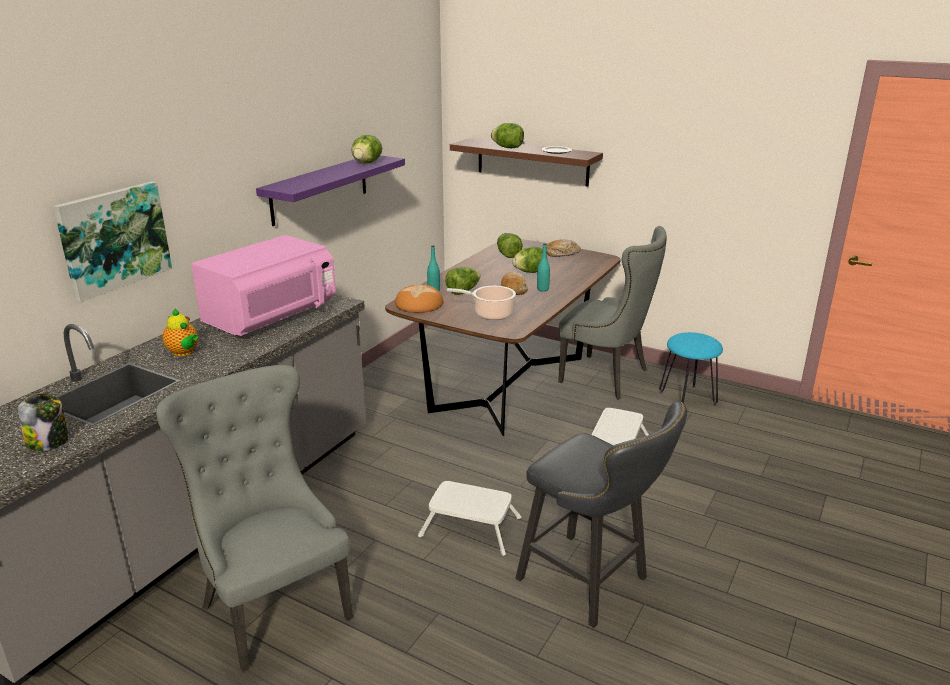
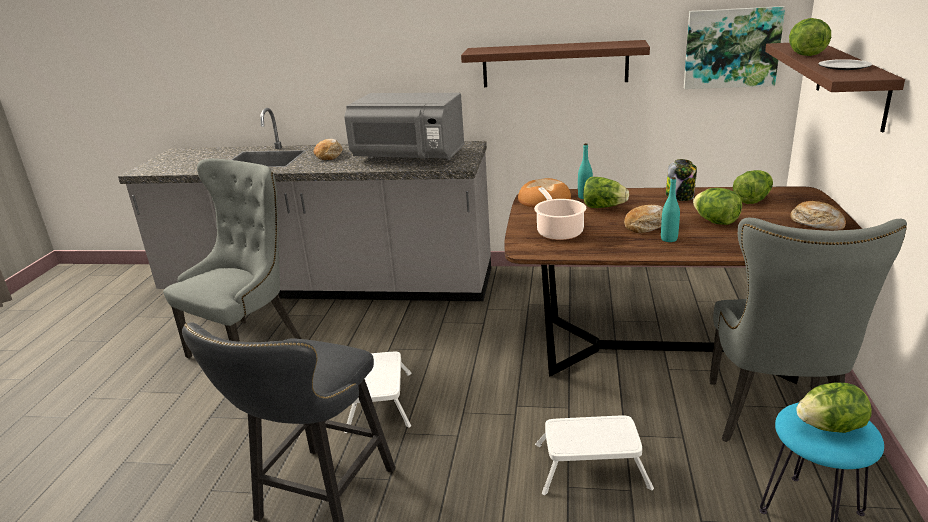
camera: 70 degrees right, 0 degrees up
(48, 442) = (196, 166): jar -> jar (680, 196)
(114, 239) = (325, 61): picture -> picture (731, 48)
(184, 352) = (329, 155): teapot -> bread
(271, 317) = (409, 156): pink microwave -> grey microwave
(320, 189) = (554, 64): purple shelf -> brown shelf
(366, 163) = (603, 45): lettuce -> lettuce (830, 427)

